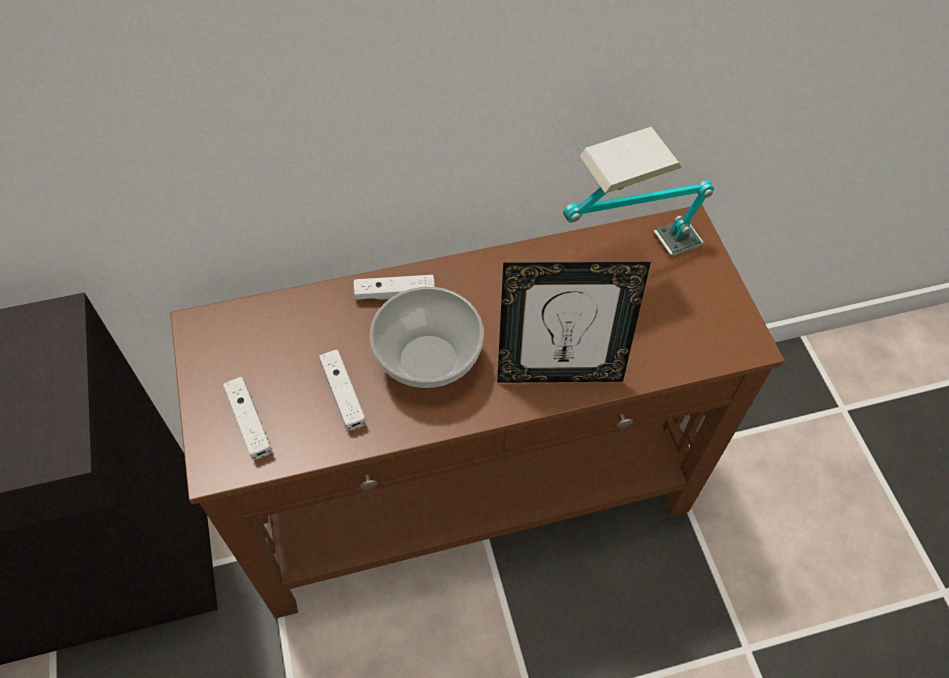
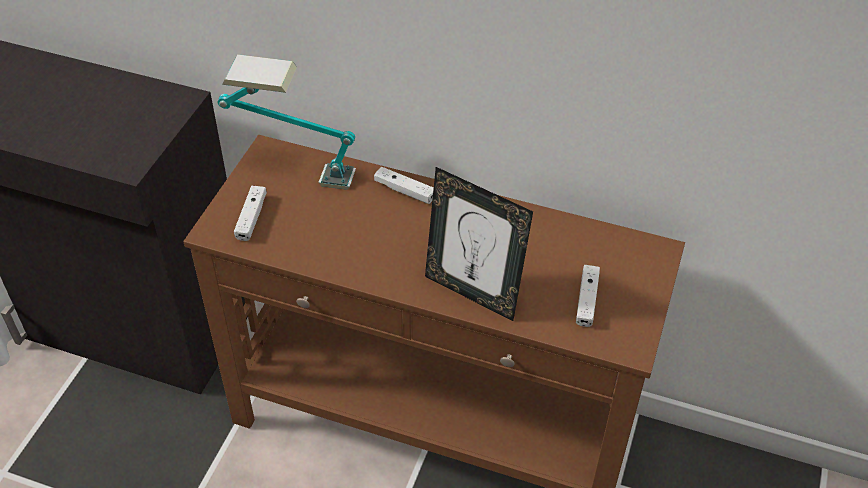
camera: 35 degrees right, 10 degrees down
(343, 394) = (320, 232): white game controller -> white game controller (586, 300)
(428, 362) = (389, 241): bowl -> none
(628, 257) = (591, 248): table lamp -> table lamp (292, 172)

